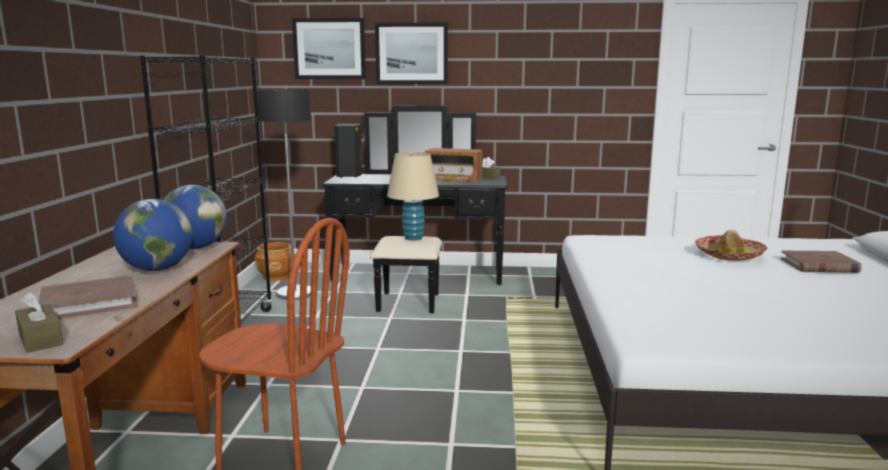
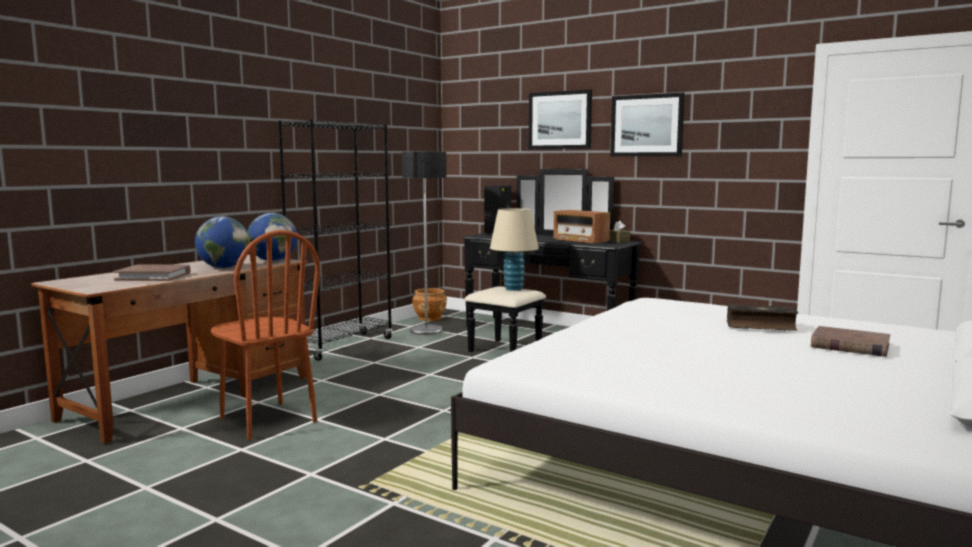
camera: 30 degrees right, 5 degrees down
(40, 339) = (96, 286): brown tissue box -> none
(329, 49) = (494, 118): picture -> picture (647, 125)
(729, 255) = (761, 326): hat -> book

